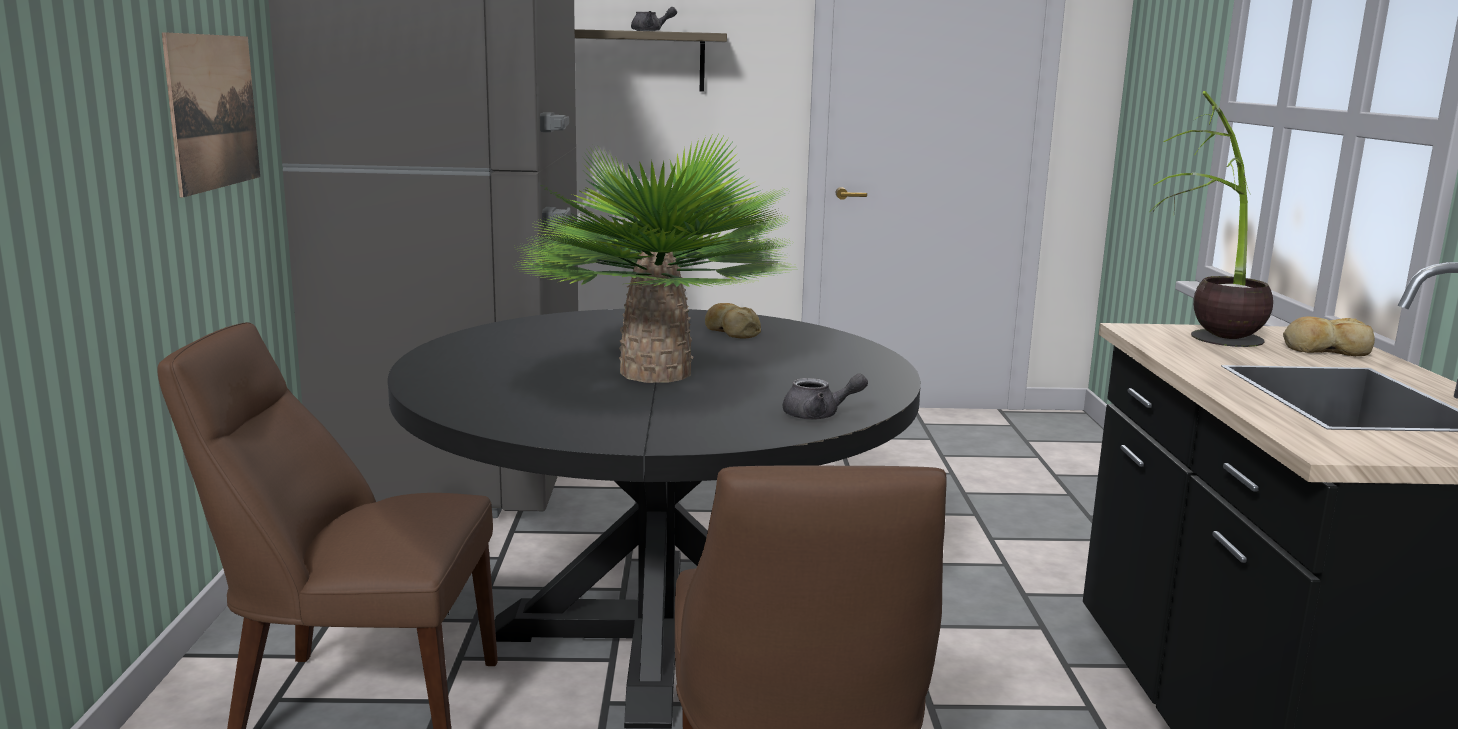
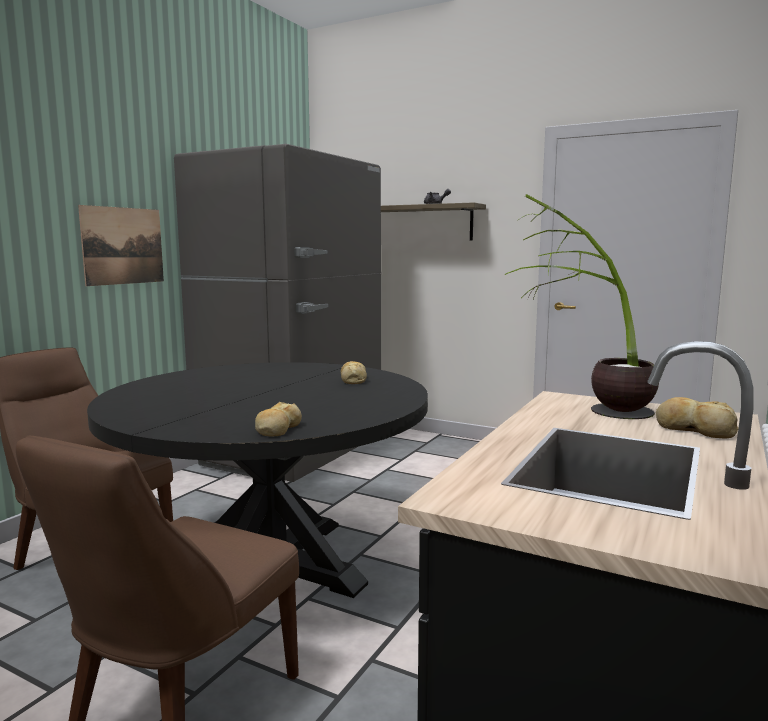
camera: 30 degrees right, 5 degrees down
(655, 372) = (252, 395): potted plant -> none
(819, 415) = (278, 429): grey teapot -> bread

